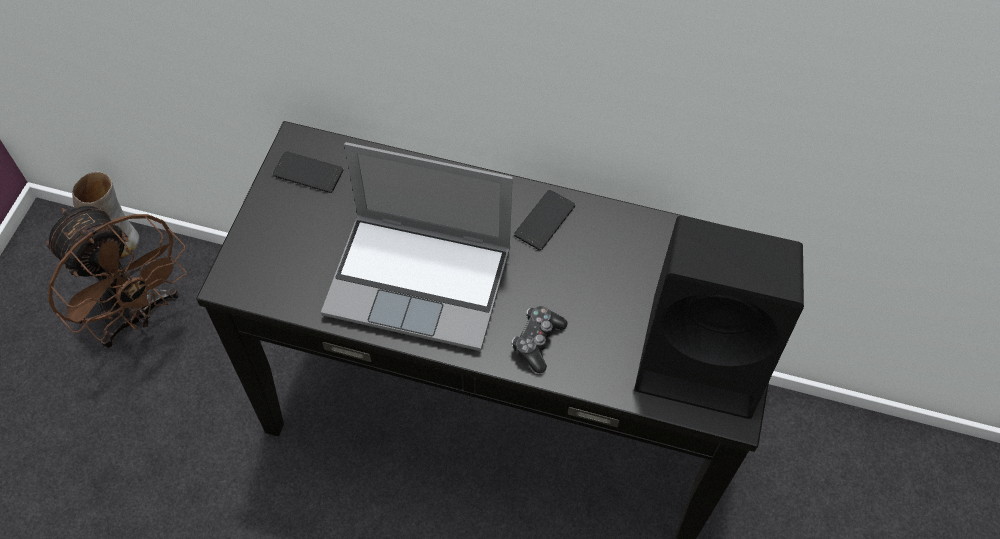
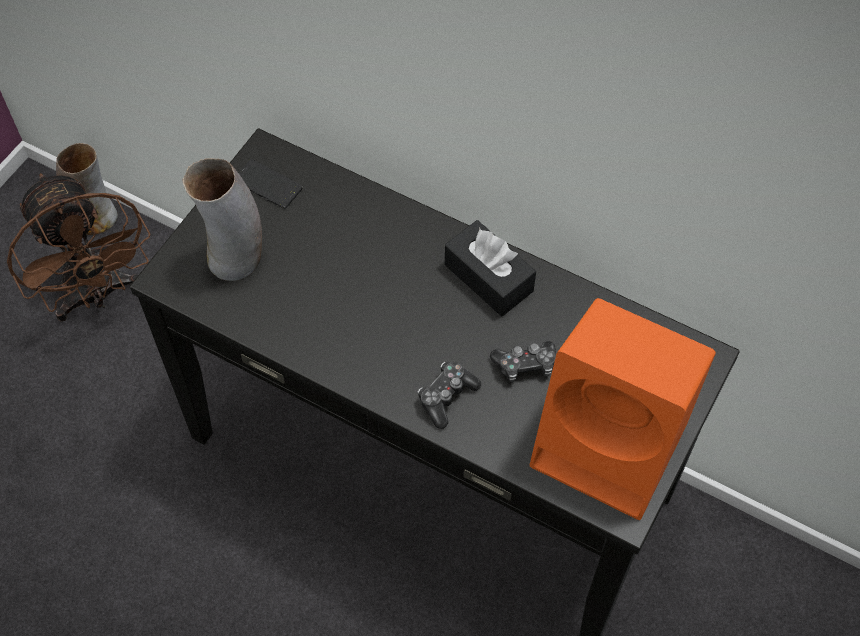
camera: 15 degrees right, 0 degrees up
(296, 248) = (236, 257): none -> vase
(421, 280) = (349, 313): laptop -> none
(544, 220) = (488, 278): phone -> black tissue box
(602, 295) = (525, 365): none -> game controller
(705, 355) = (613, 446): black speaker -> orange speaker

